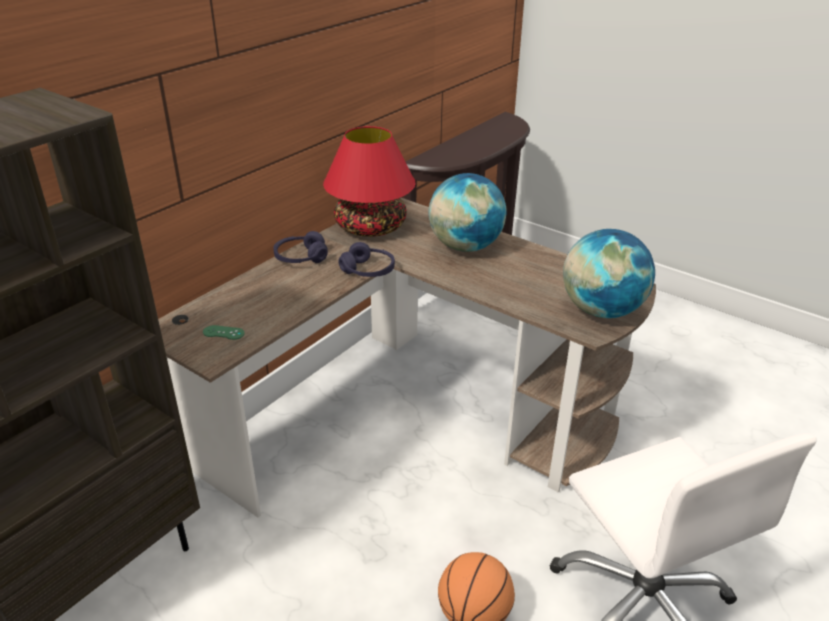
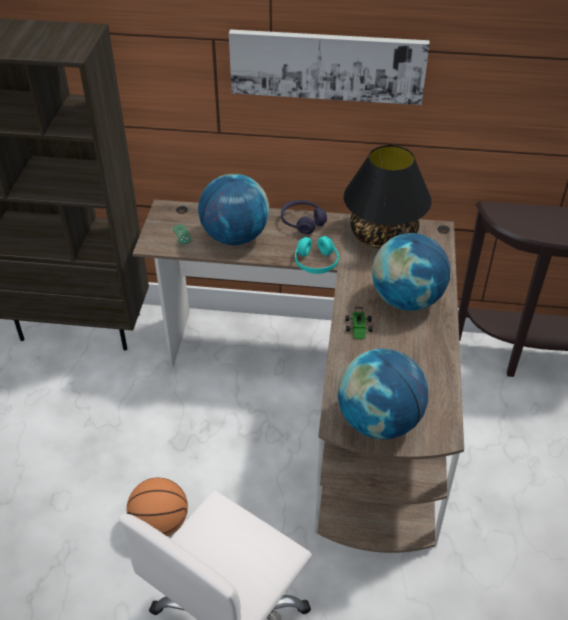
camera: 60 degrees right, 10 degrees up
(273, 301) = (235, 237): none -> globe
(275, 66) = (327, 65): none -> picture
(368, 270) = (316, 263): purple headphones -> turquoise headphones
(370, 227) = (382, 235): red table lamp -> black table lamp
(479, 280) = (358, 328): none -> toy car

